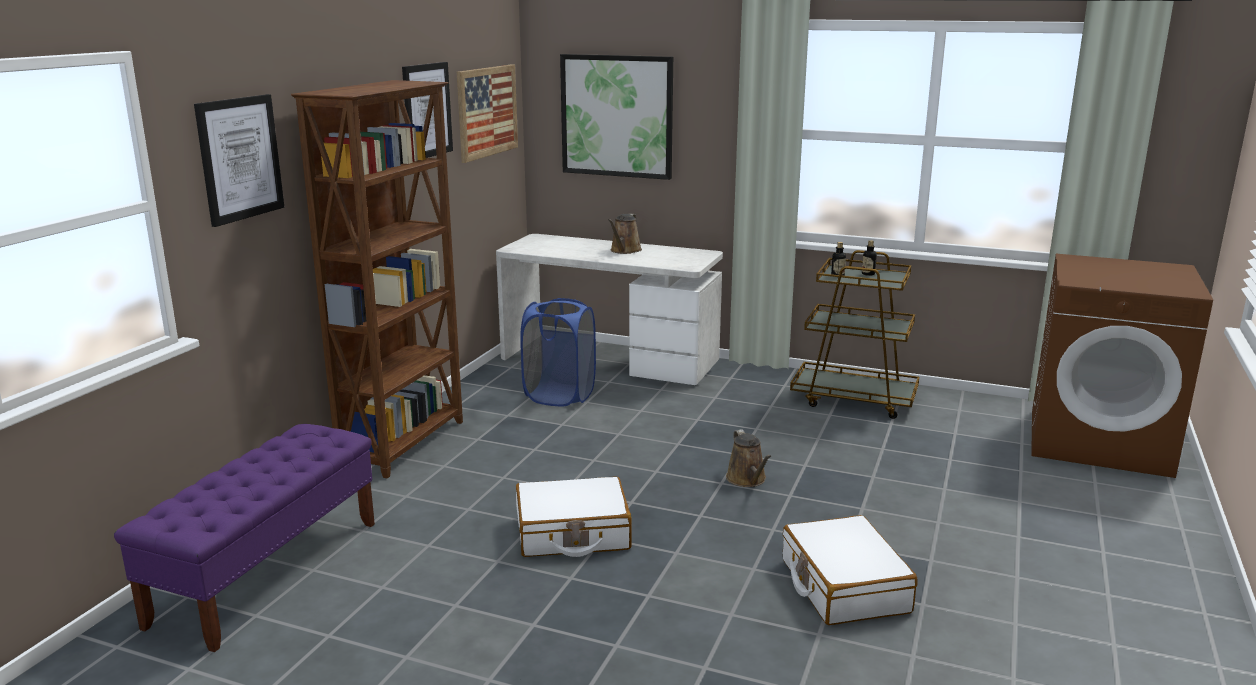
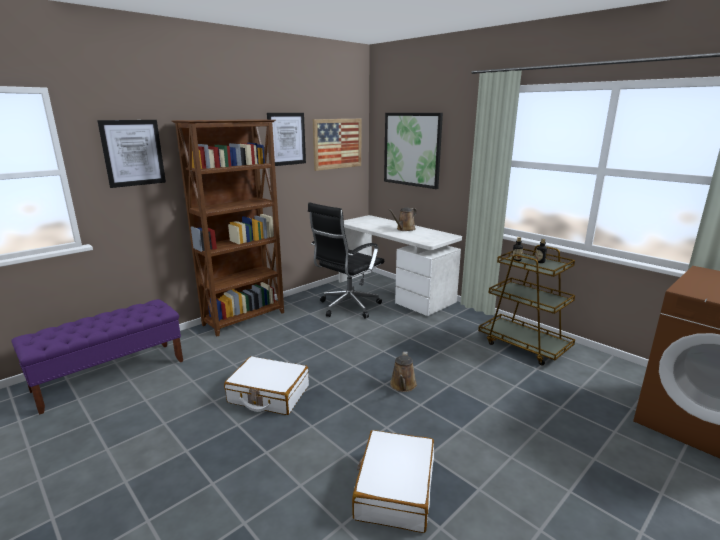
camera: 25 degrees right, 0 degrees up
(559, 395) = (347, 307): blue laundry basket -> black office chair

